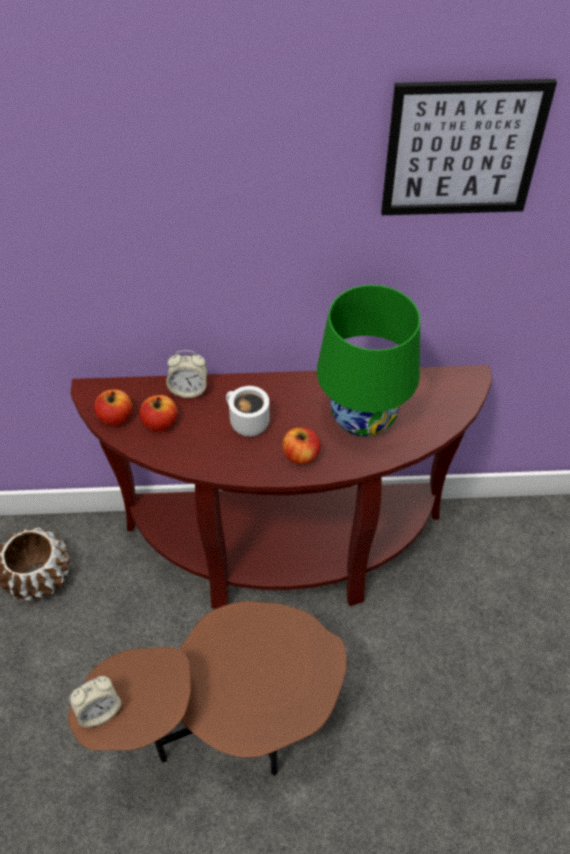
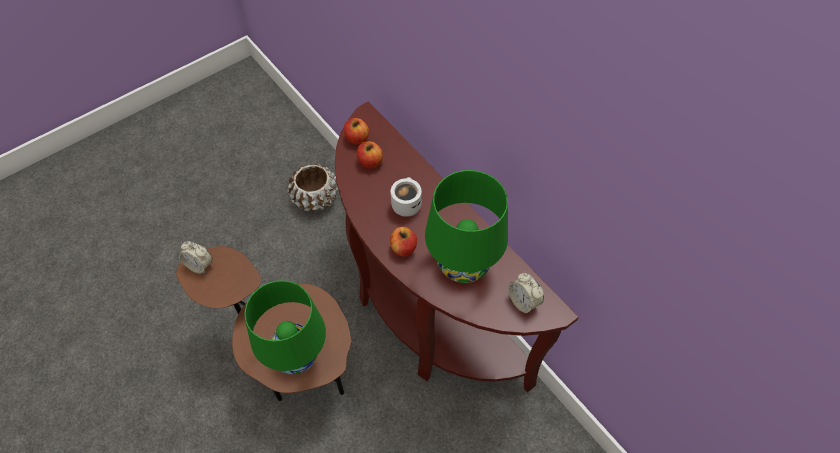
camera: 55 degrees right, 5 degrees up
(188, 389) = (406, 159): alarm clock -> alarm clock (523, 301)
(286, 682) = (295, 355): none -> green table lamp
(462, 149) = (591, 138): picture -> none

